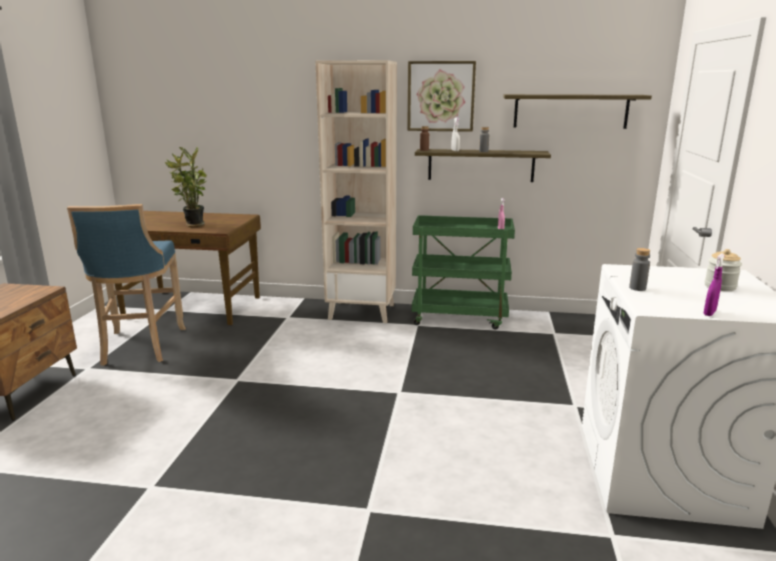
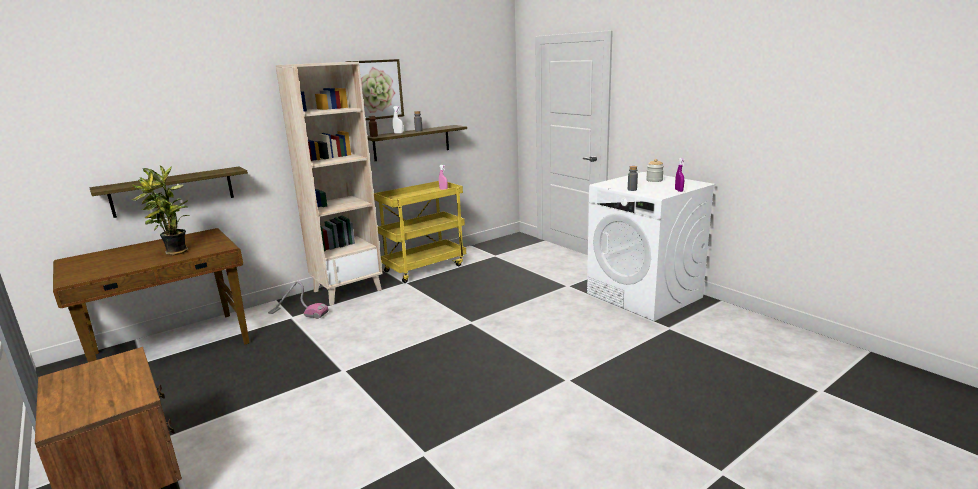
camera: 45 degrees left, 0 degrees up
(140, 347) = (189, 397): blue stool -> none
(297, 316) = (298, 313): none -> vacuum cleaner
(460, 317) = (425, 268): green cart -> yellow cart
(570, 111) = (464, 93): shelf -> shelf (173, 191)

